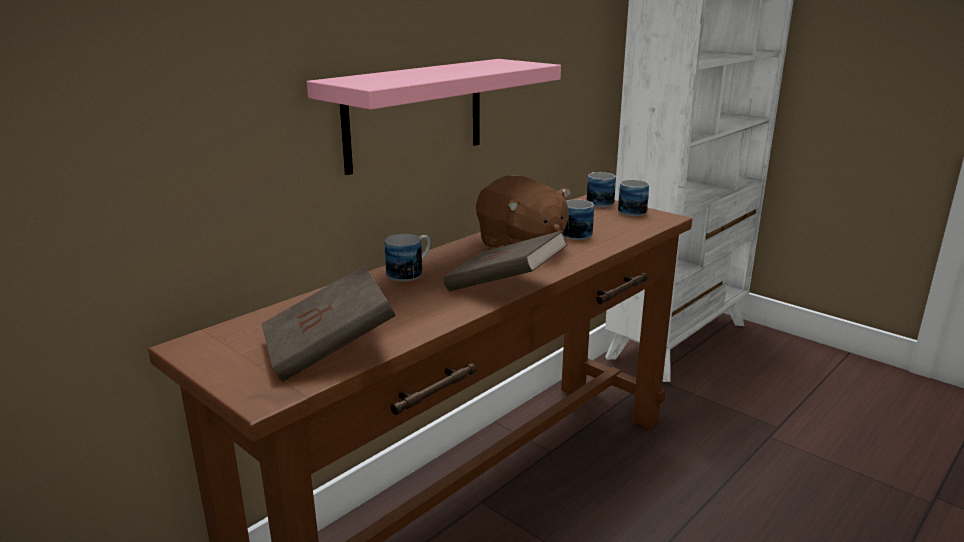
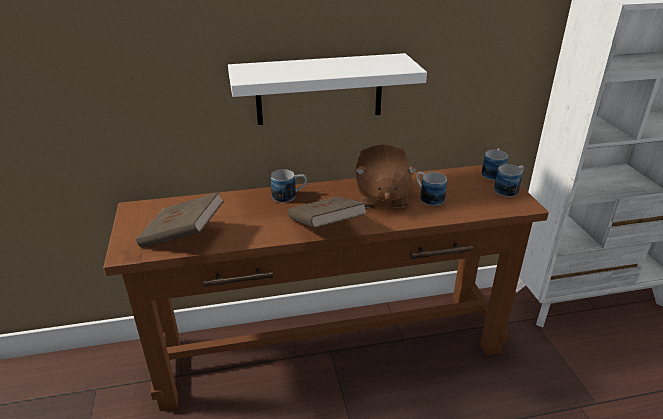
camera: 35 degrees right, 10 degrees up
(415, 114) = (319, 89): pink shelf -> white shelf

